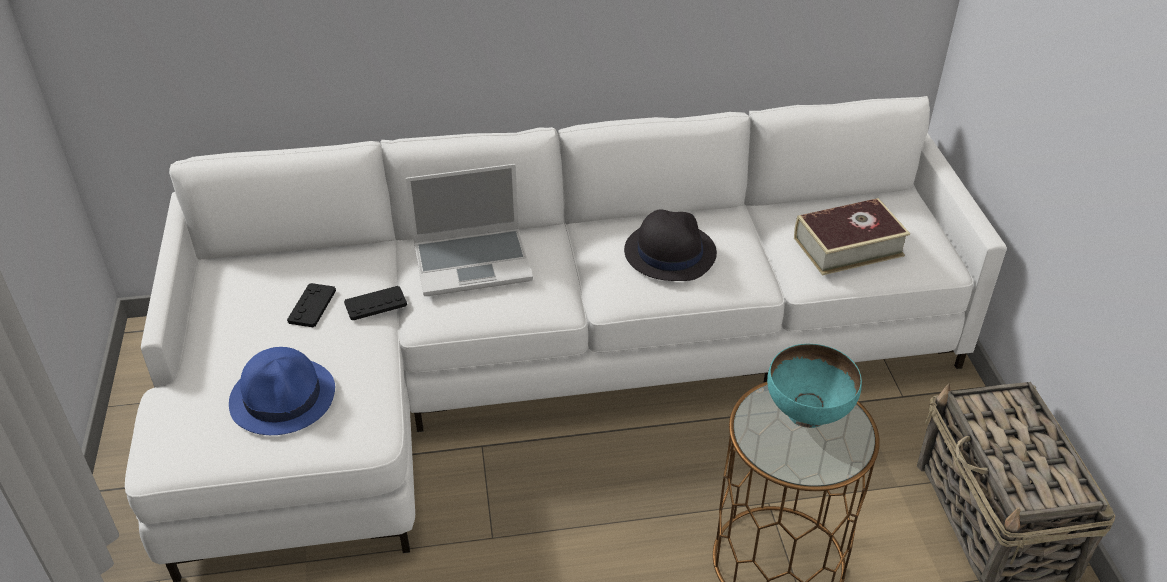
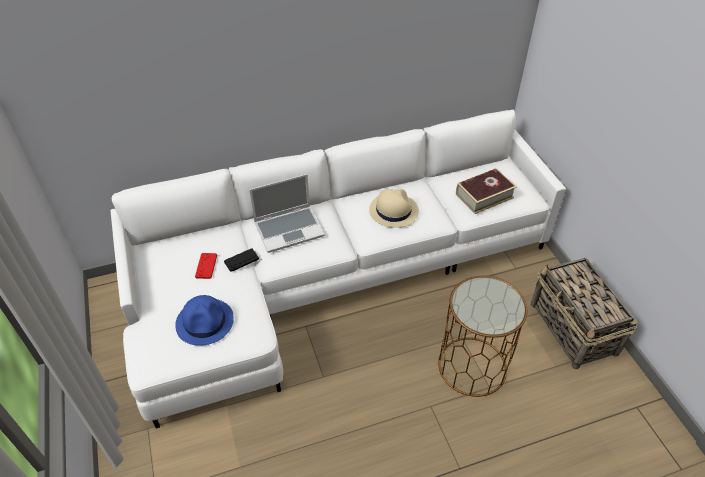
camera: 10 degrees left, 5 degrees up
(312, 306) = (206, 266): black game controller -> red game controller
(669, 252) = (393, 210): black hat -> beige hat
(807, 414) = (488, 295): turquoise bowl -> none

